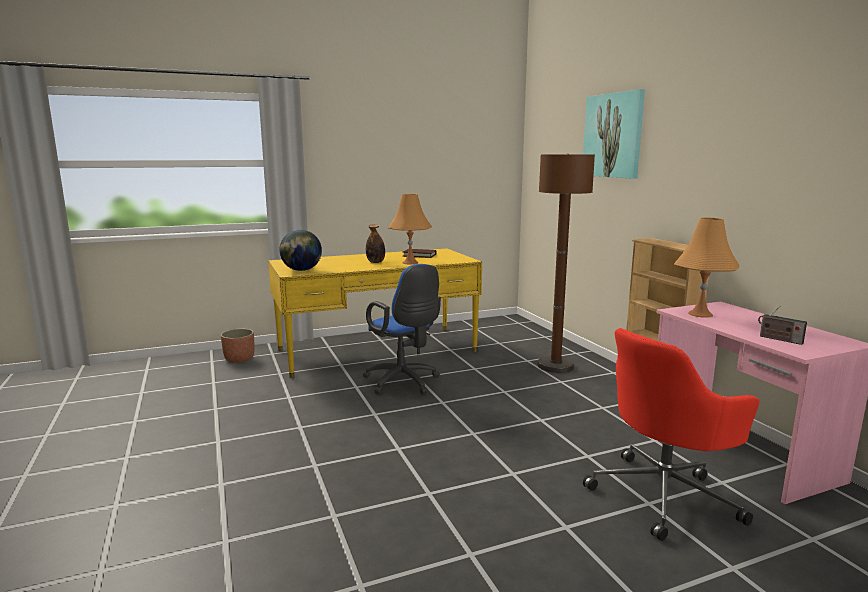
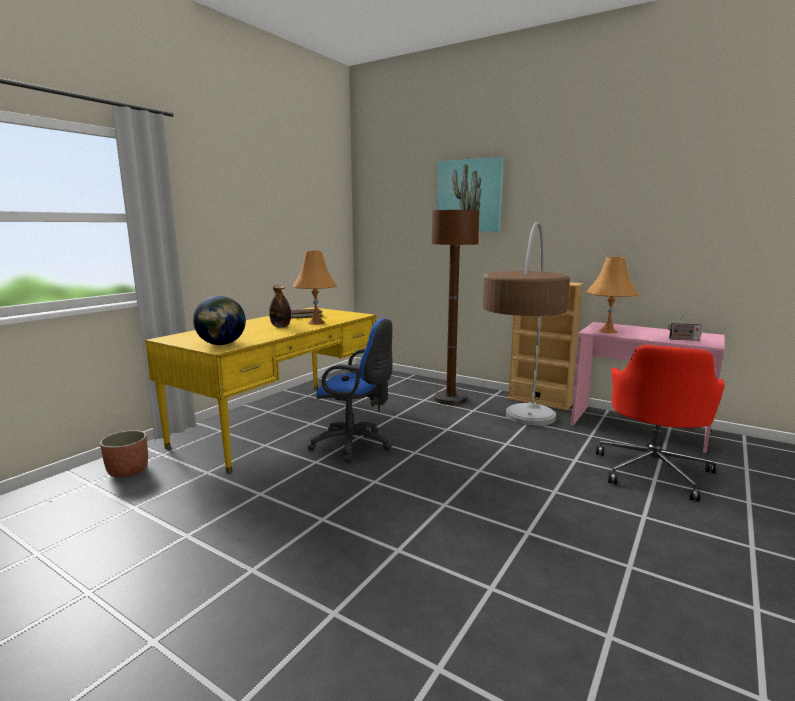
camera: 35 degrees left, 0 degrees up
(558, 424) = (522, 443): none -> floor lamp

